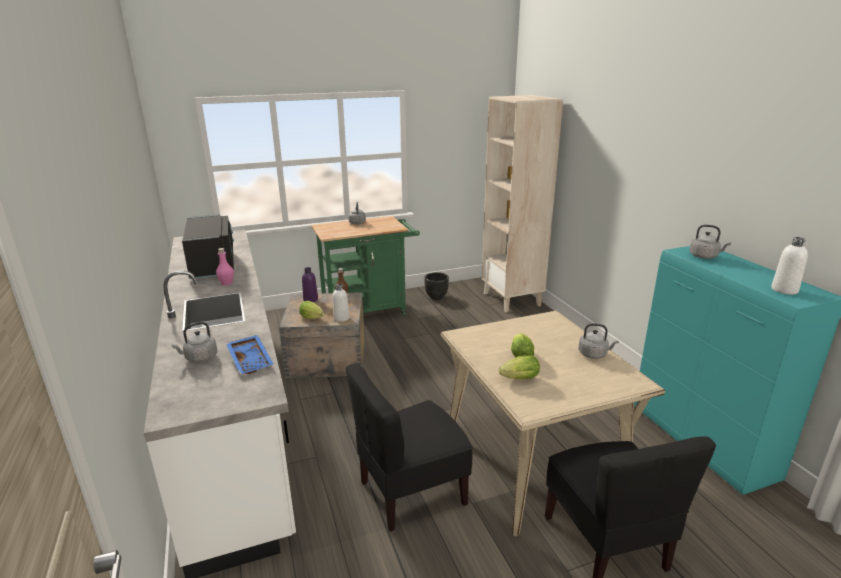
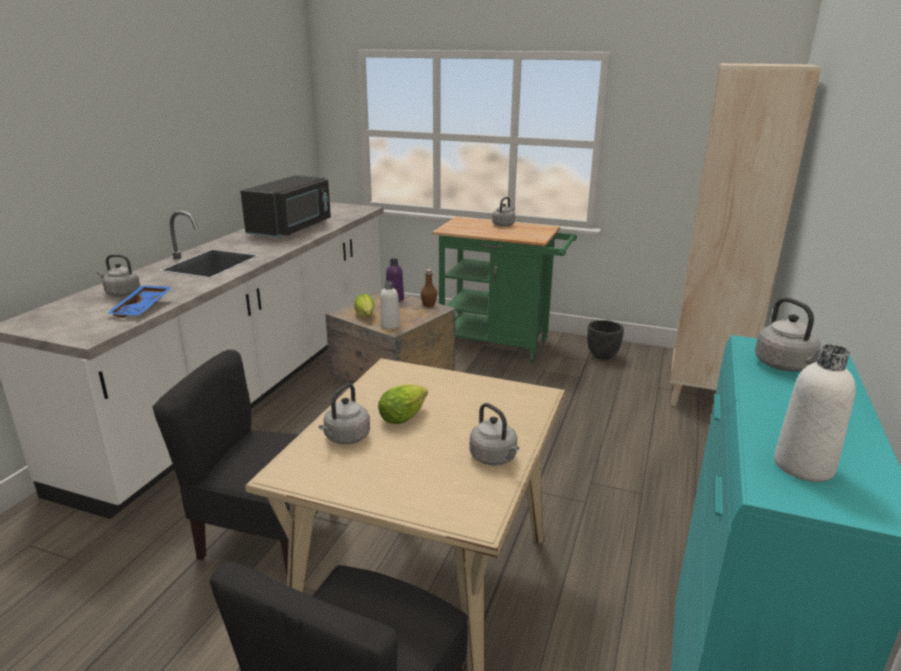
camera: 40 degrees right, 0 degrees up
(226, 283) = (267, 245): pink bottle -> none
(518, 379) = (345, 438): lettuce -> grey kettle

